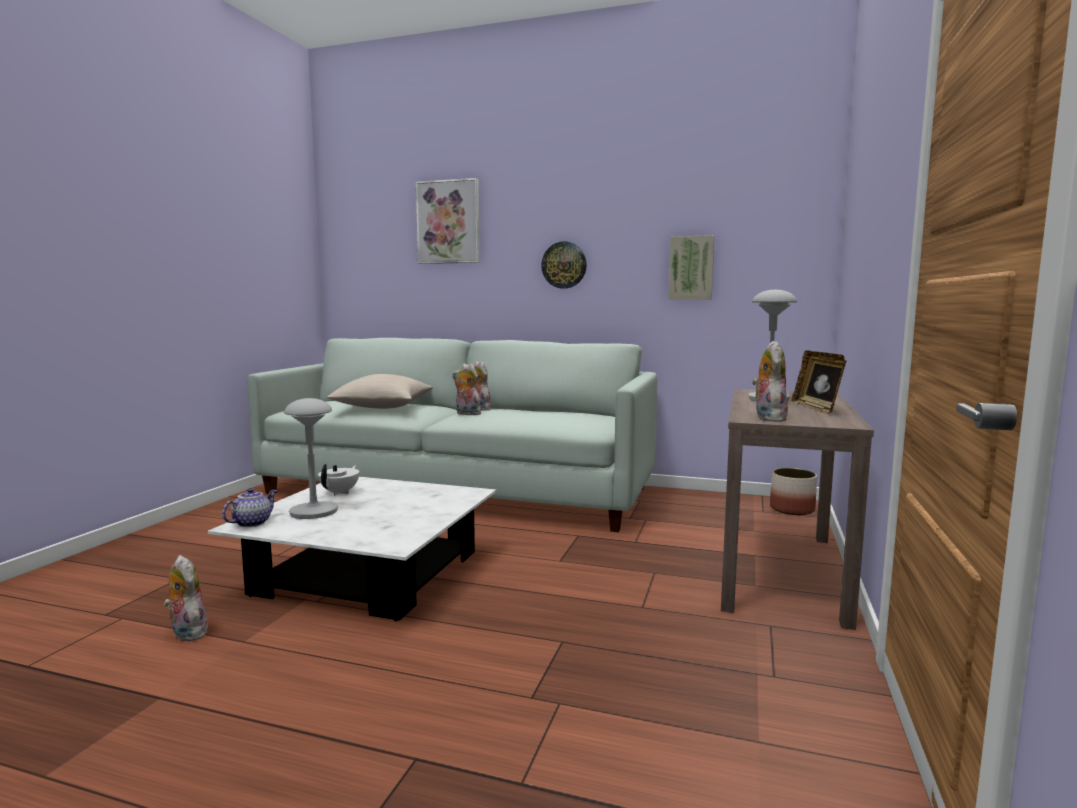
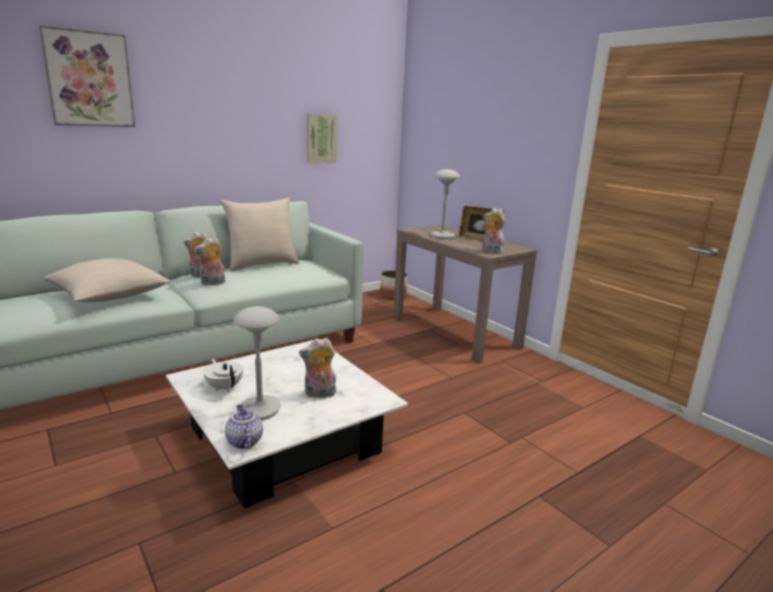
camera: 55 degrees left, 10 degrees up
(186, 633) = (280, 556): plush toy -> plush toy (319, 394)
(552, 411) = (262, 264): none -> beige pillow
(564, 265) = (223, 132): wall clock -> none

